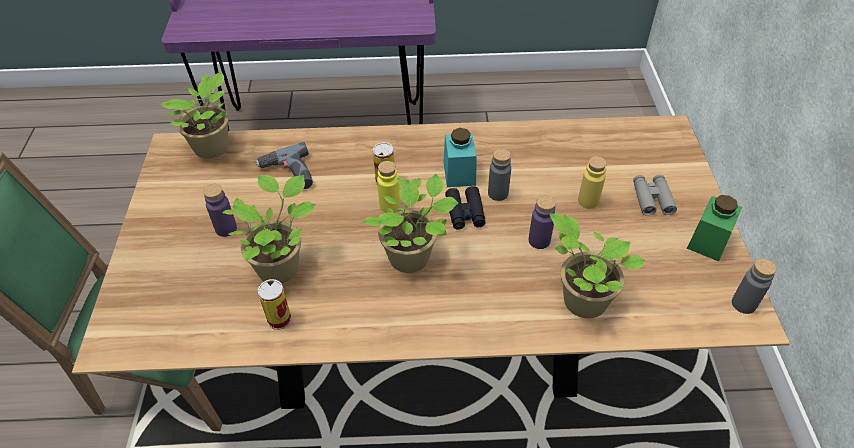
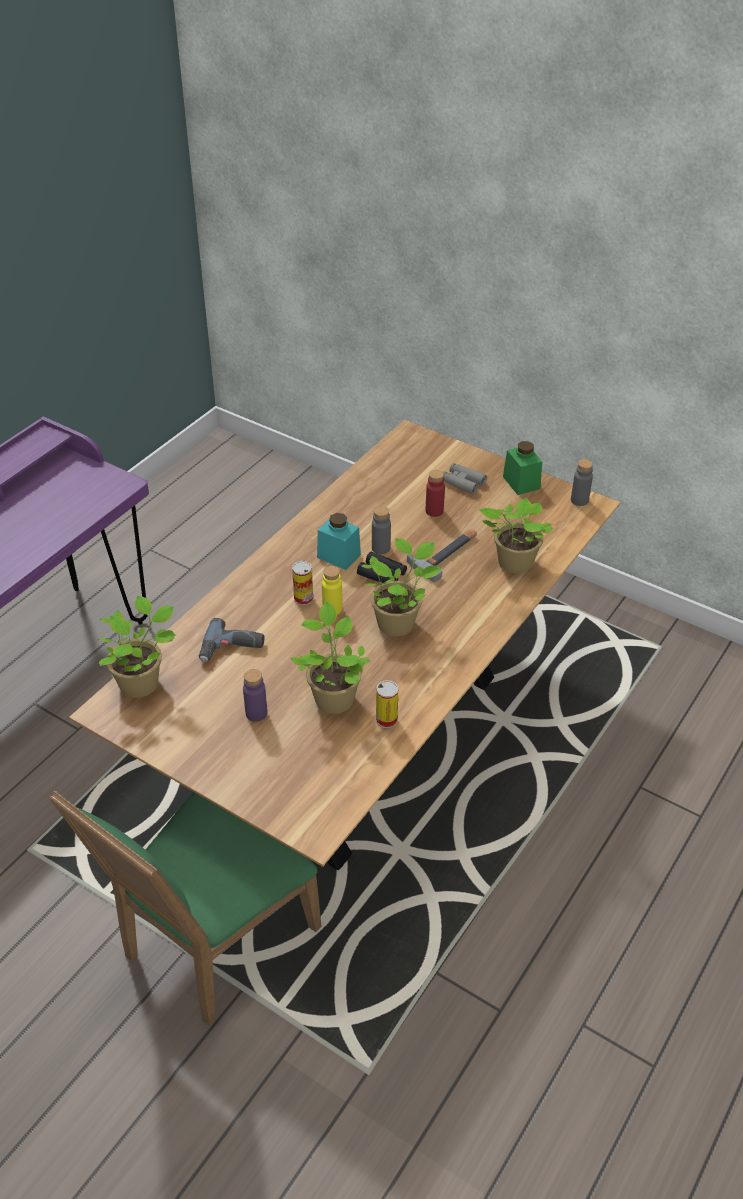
camera: 55 degrees left, 5 degrees down
(539, 240) = (445, 553): purple bottle -> hammer
(588, 201) = (434, 511): yellow bottle -> red bottle

